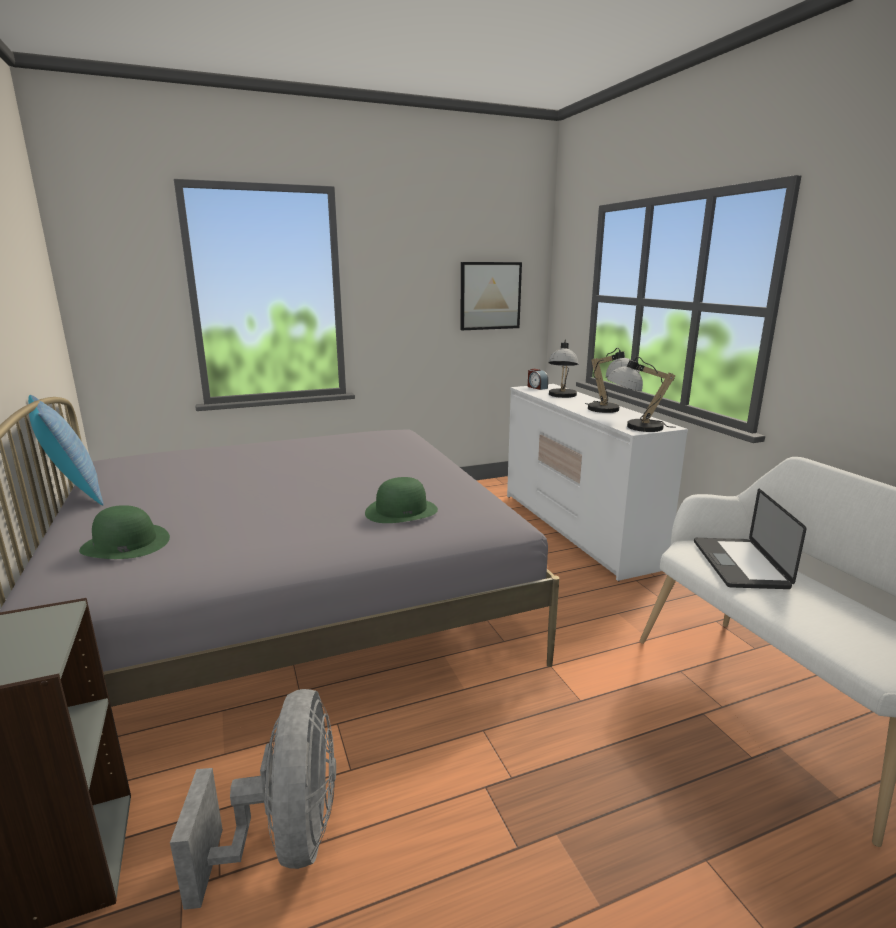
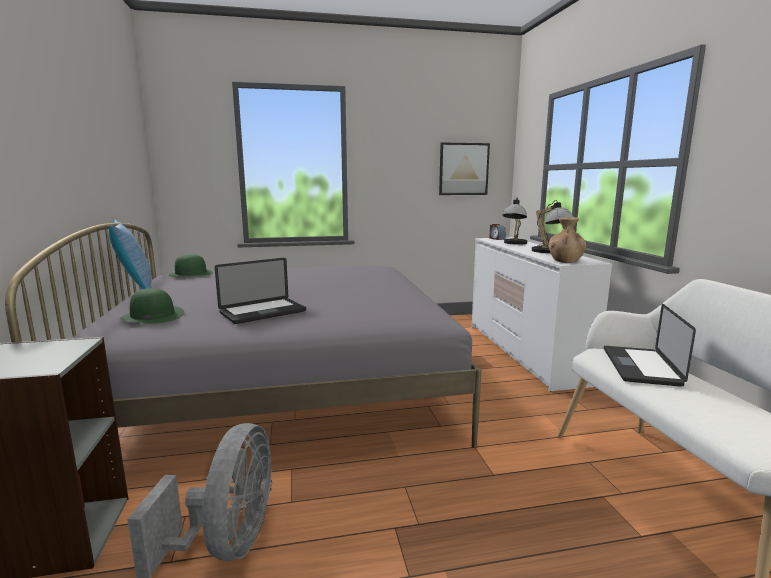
camera: 10 degrees right, 5 degrees down
(278, 525) = (263, 312): none -> laptop
(401, 510) = (358, 309): green hat -> green hat (191, 274)
(634, 427) = (565, 261): table lamp -> brown vase

